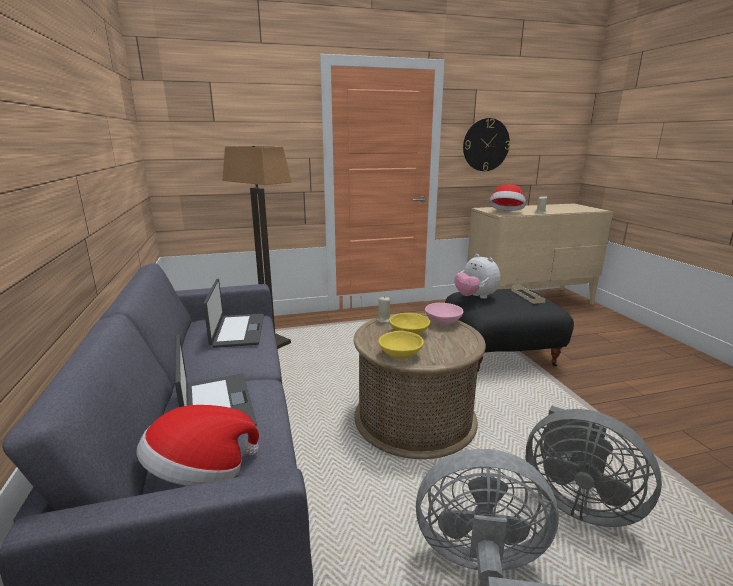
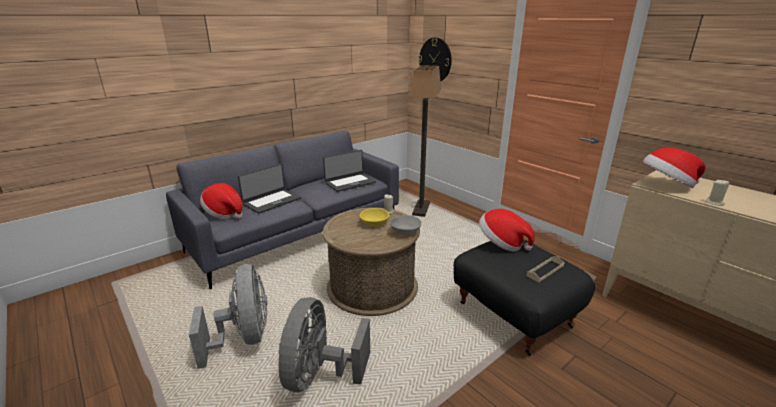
camera: 65 degrees right, 5 degrees up
(401, 354) = (338, 226): yellow bowl -> none
(443, 322) = (405, 231): pink bowl -> grey bowl
(475, 297) = (502, 243): plush toy -> hat
(486, 145) = (702, 91): wall clock -> wall clock (435, 60)

